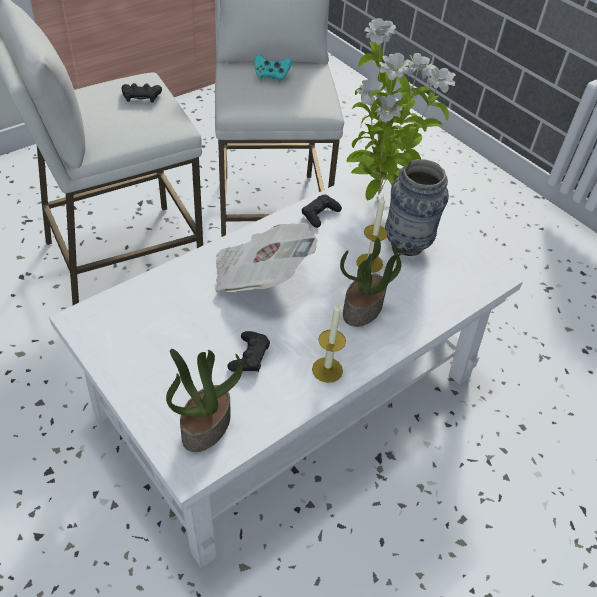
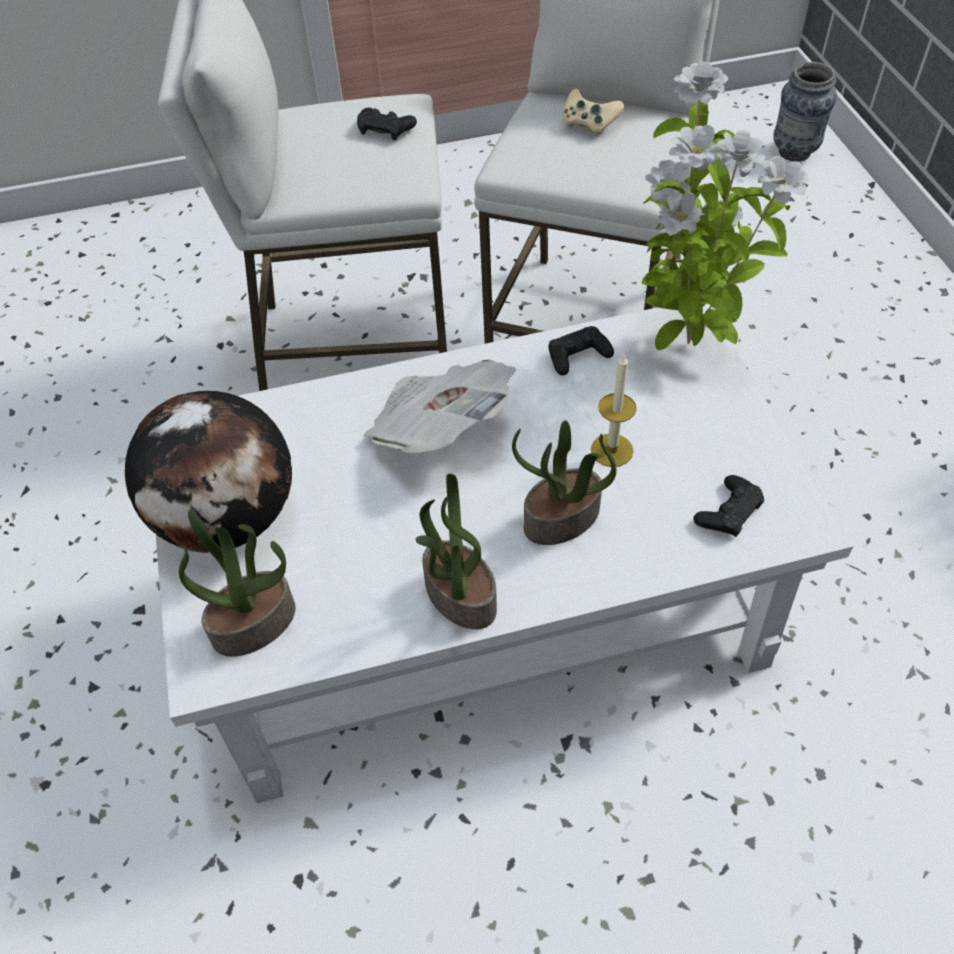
camera: 30 degrees right, 5 degrees up
(150, 366) = (229, 518): none -> globe
(249, 356) = (362, 543): black game controller -> black game controller (728, 512)
(271, 76) = (589, 125): turquoise game controller -> beige game controller
(327, 370) = (458, 596): candle -> potted plant
(406, 244) = (687, 435): vase -> vase (794, 152)

